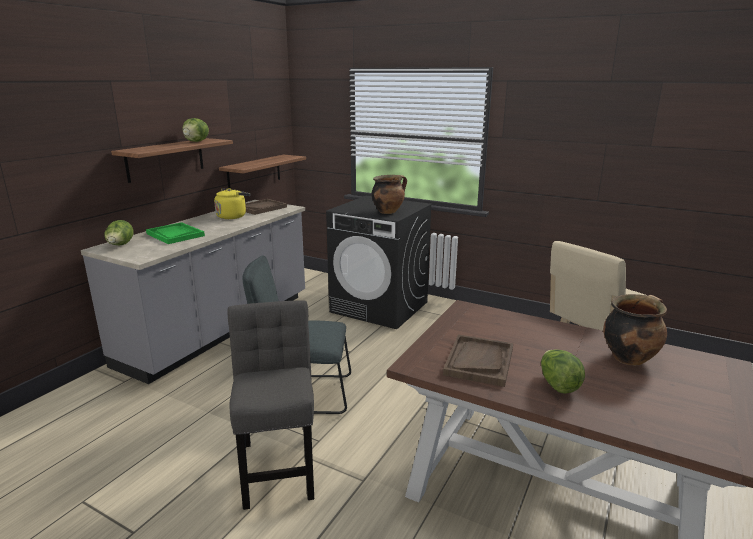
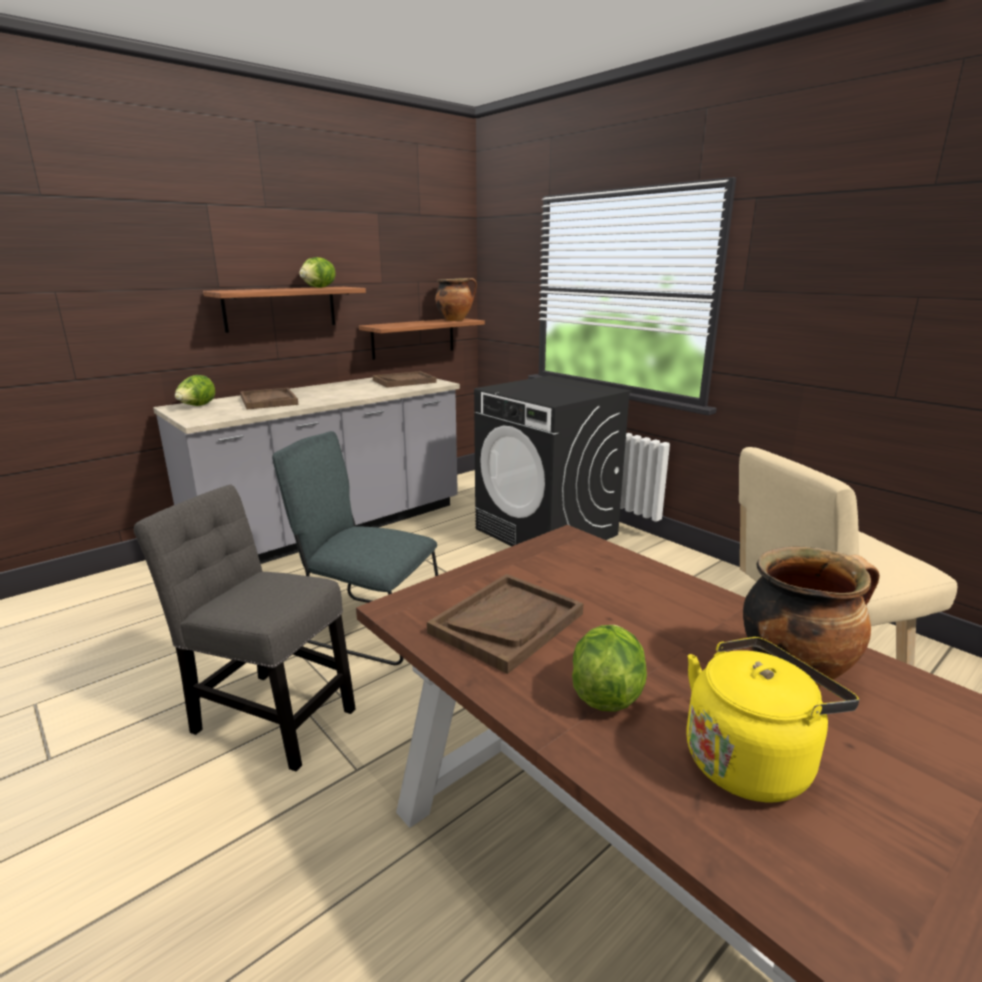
camera: 20 degrees right, 0 degrees up
(175, 235) = (268, 400): green tray -> brown tray
(233, 216) = (359, 387): yellow kettle -> yellow kettle (751, 759)
(278, 465) = (269, 716): grey chair -> grey chair turned 75 degrees counterclockwise
(388, 211) = (555, 395): cooking pot -> cooking pot (455, 320)

